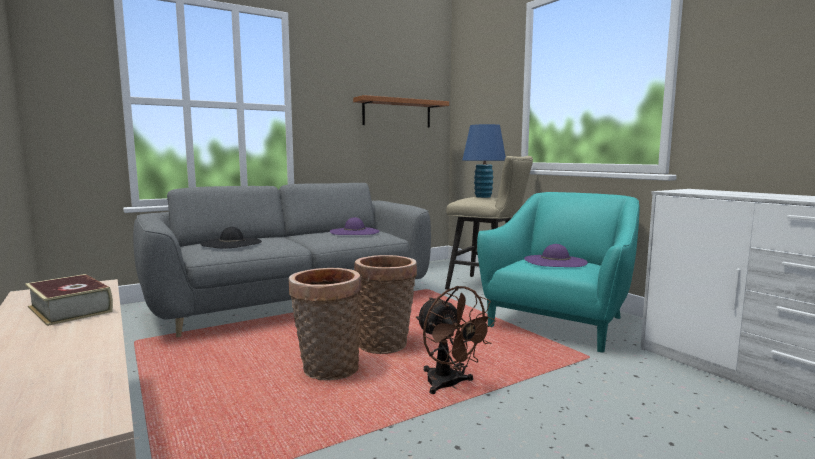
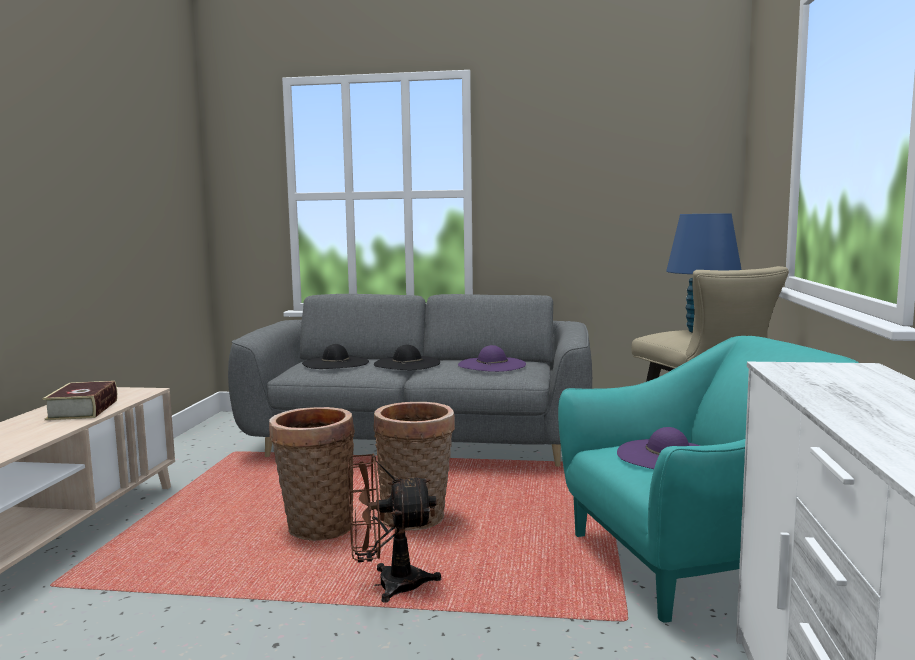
camera: 40 degrees right, 0 degrees up
(291, 237) = (407, 363): none -> black hat
(397, 113) = (636, 189): shelf -> none
(449, 385) = (388, 585): brown fan -> brown fan turned 75 degrees clockwise

